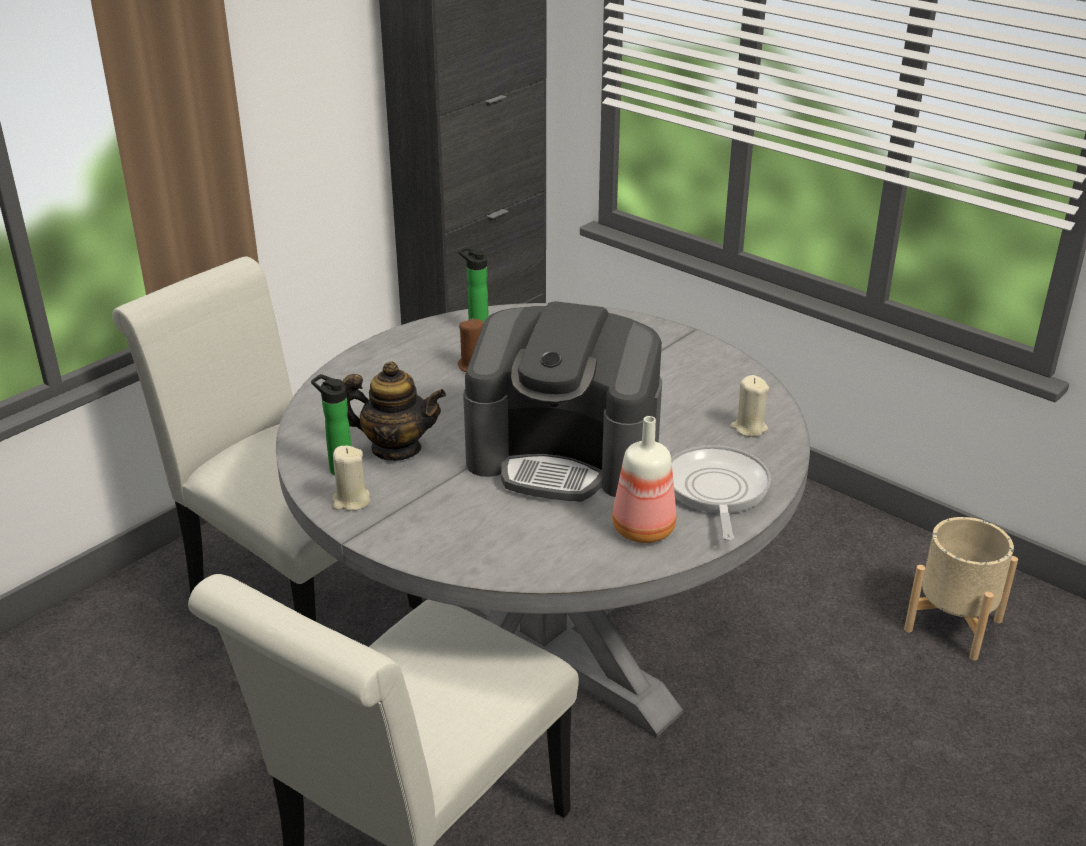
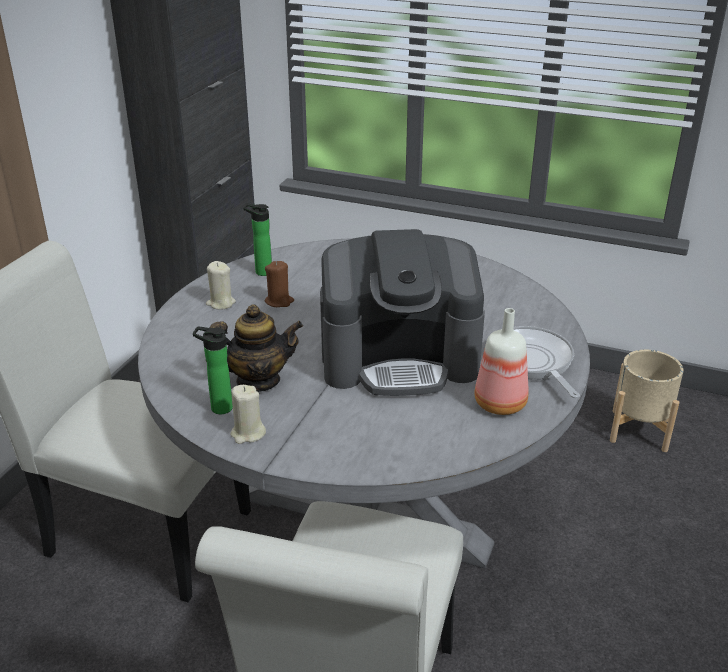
camera: 20 degrees left, 0 degrees up
(748, 428) = (521, 310): beige candle -> beige candle (220, 303)

